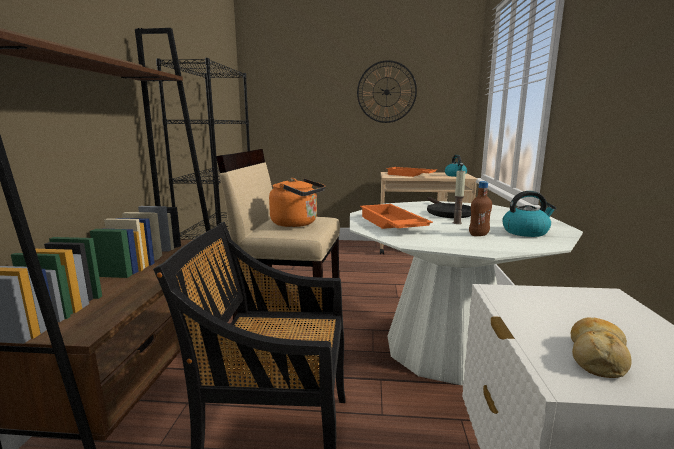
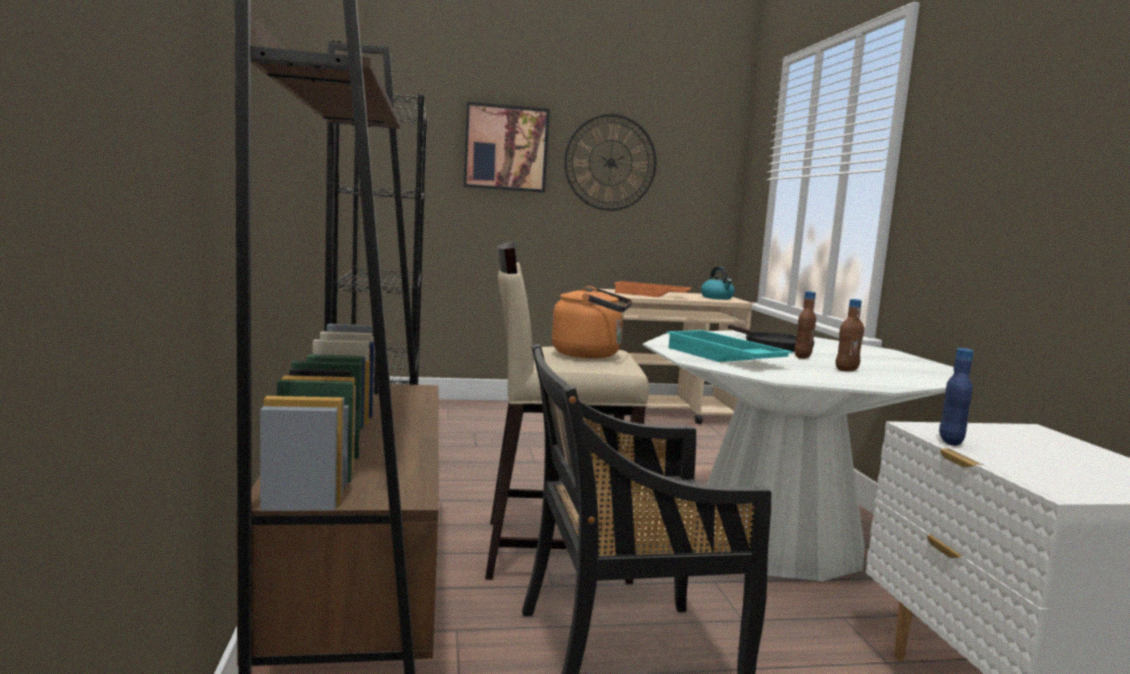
camera: 15 degrees left, 5 degrees down
(321, 88) = (506, 148): none -> picture
(391, 224) = (722, 357): orange tray -> turquoise tray
(457, 223) = (802, 357): candle -> brown bottle
(508, 309) = (950, 441): none -> blue bottle
(525, 232) = (896, 367): kettle -> none
(596, 356) = (1069, 474): bread -> none

